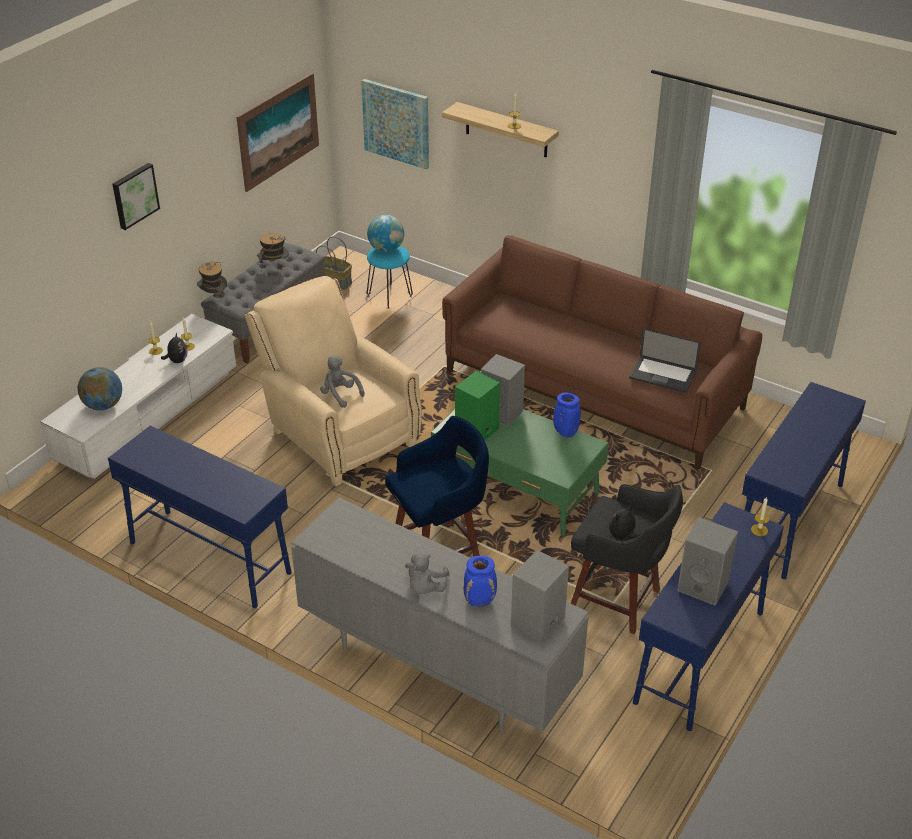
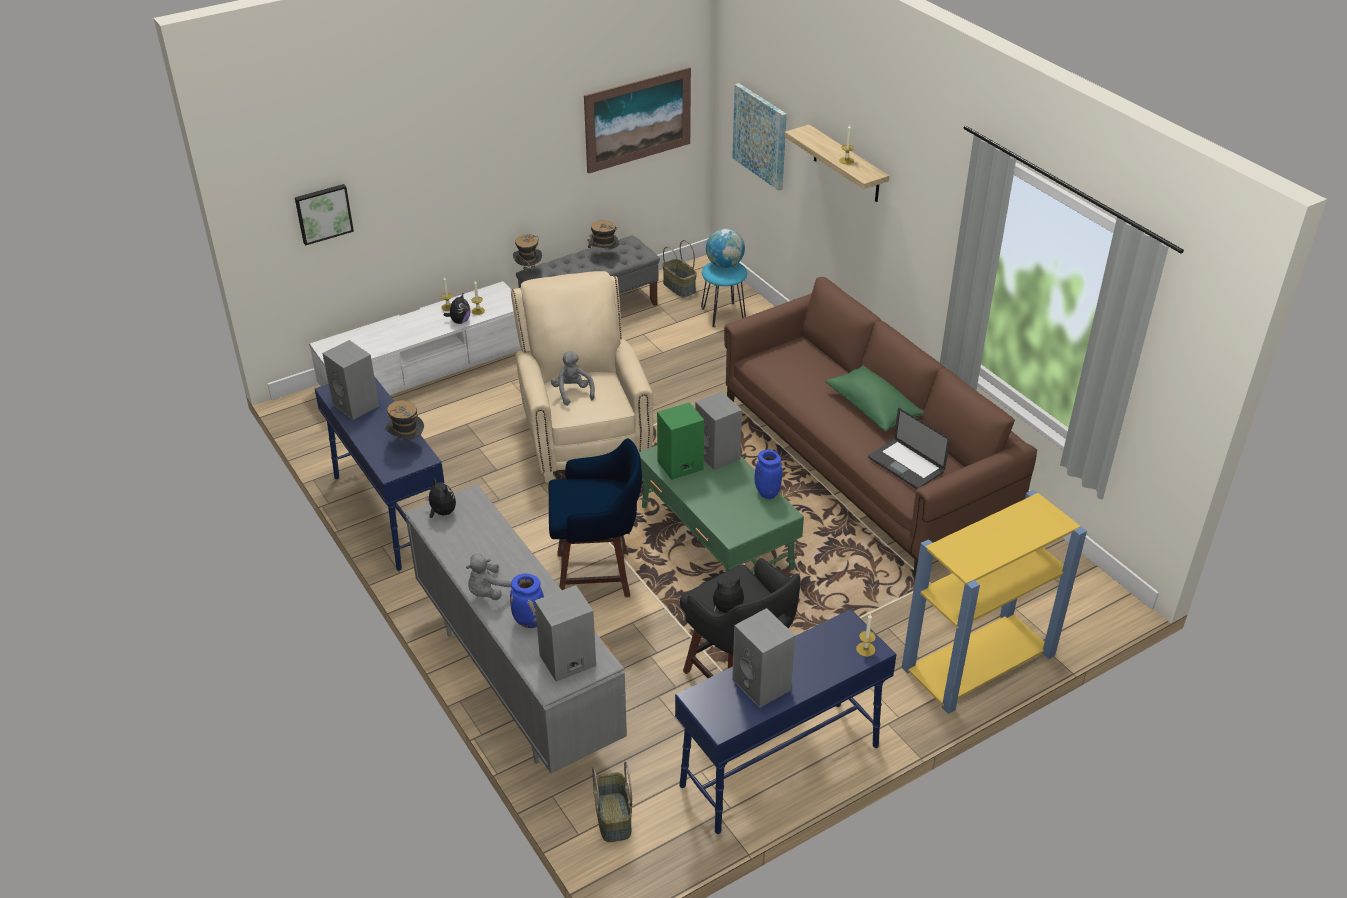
camera: 25 degrees right, 0 degrees up
(103, 405) = (370, 344): globe -> none
(134, 195) = (446, 150): picture -> picture (323, 213)
(163, 461) = (357, 405): none -> grey speaker
(240, 481) = (407, 443): none -> hat
(327, 532) = (442, 513): none -> plush toy
(597, 751) = (612, 817): none -> basket
(603, 337) = (873, 408): none -> green pillow
(787, 520) = (977, 661): blue console table -> yellow bookcase

